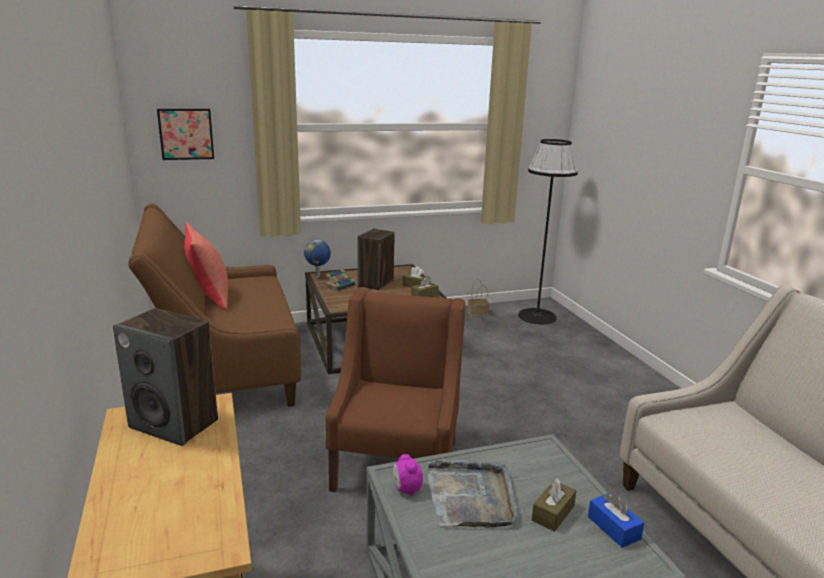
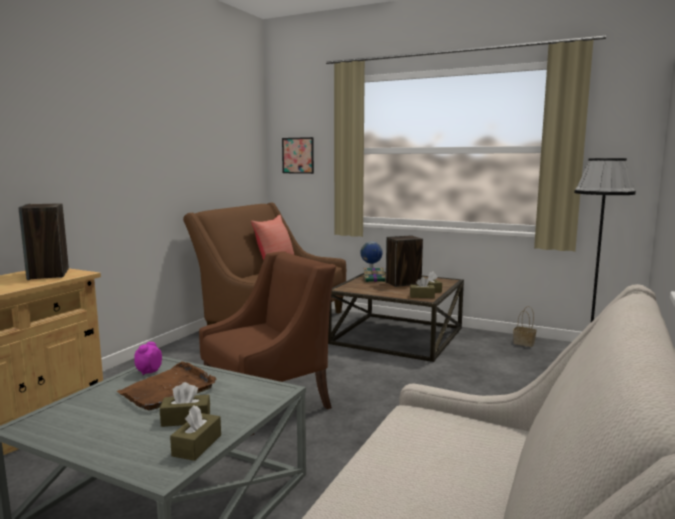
camera: 45 degrees right, 10 degrees down
(471, 496) = (168, 389): grey tray -> brown tray
(613, 528) = (197, 445): blue tissue box -> brown tissue box

